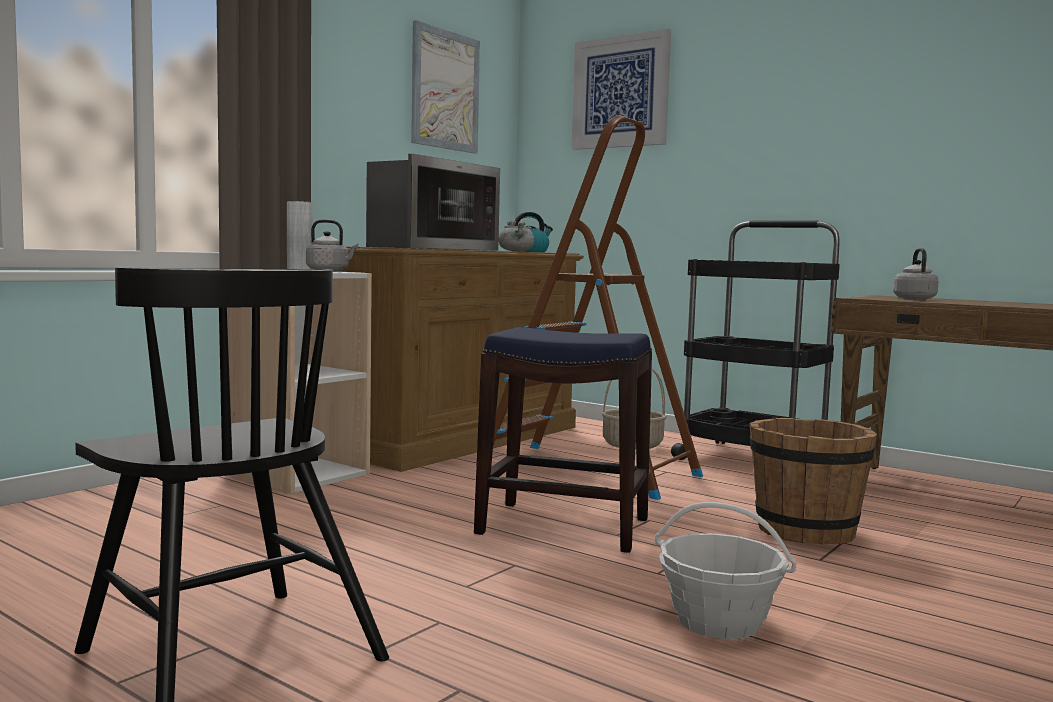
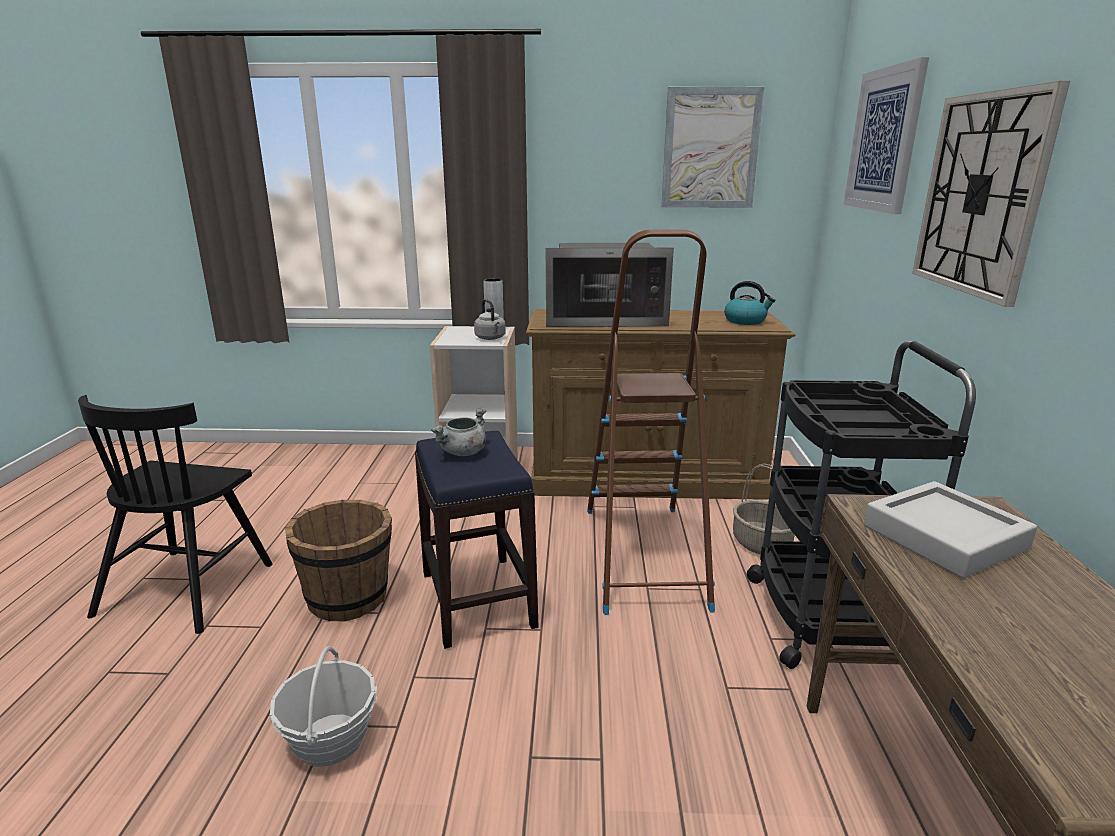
camera: 55 degrees right, 15 degrees up
(516, 251) = (701, 325): grey cooking pot -> grey cooking pot (463, 453)
(770, 115) = (981, 194): none -> wall clock
(805, 531) = (609, 724): brown bucket -> brown bucket (349, 597)
(913, 299) = (944, 537): grey kettle -> grey tray

